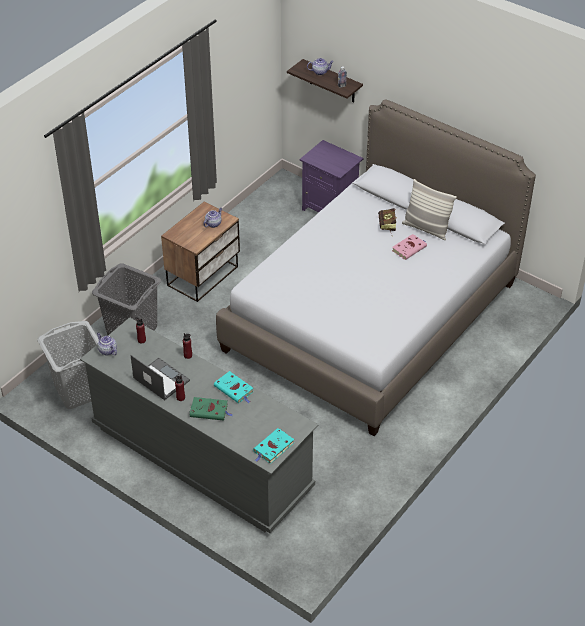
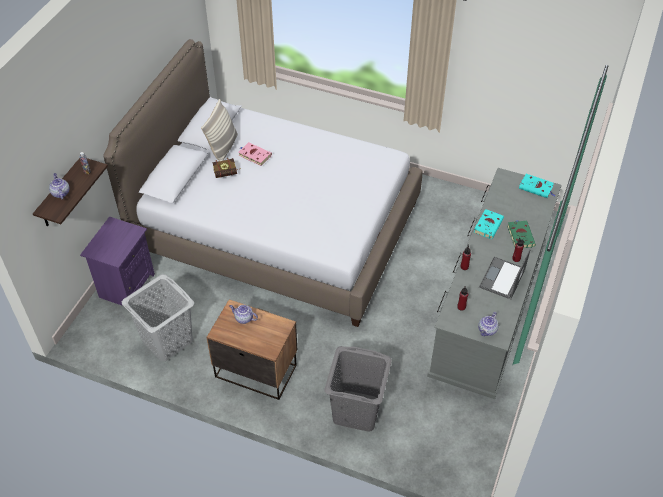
camera: 105 degrees left, 5 degrees up
(79, 390) = (453, 431): grey laundry basket -> grey laundry basket (166, 340)

